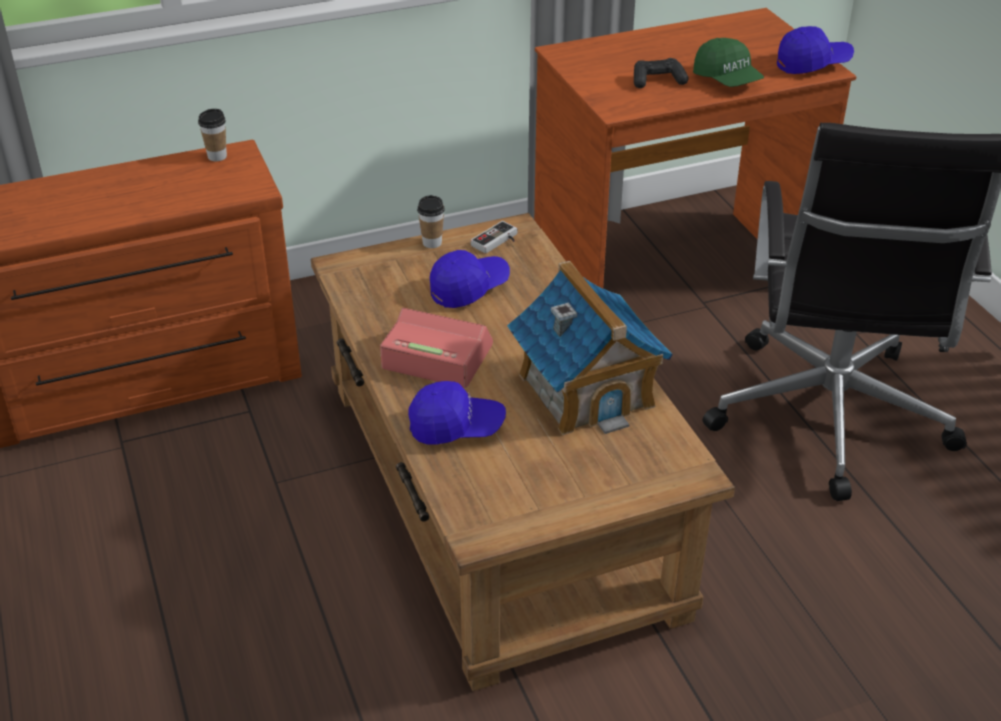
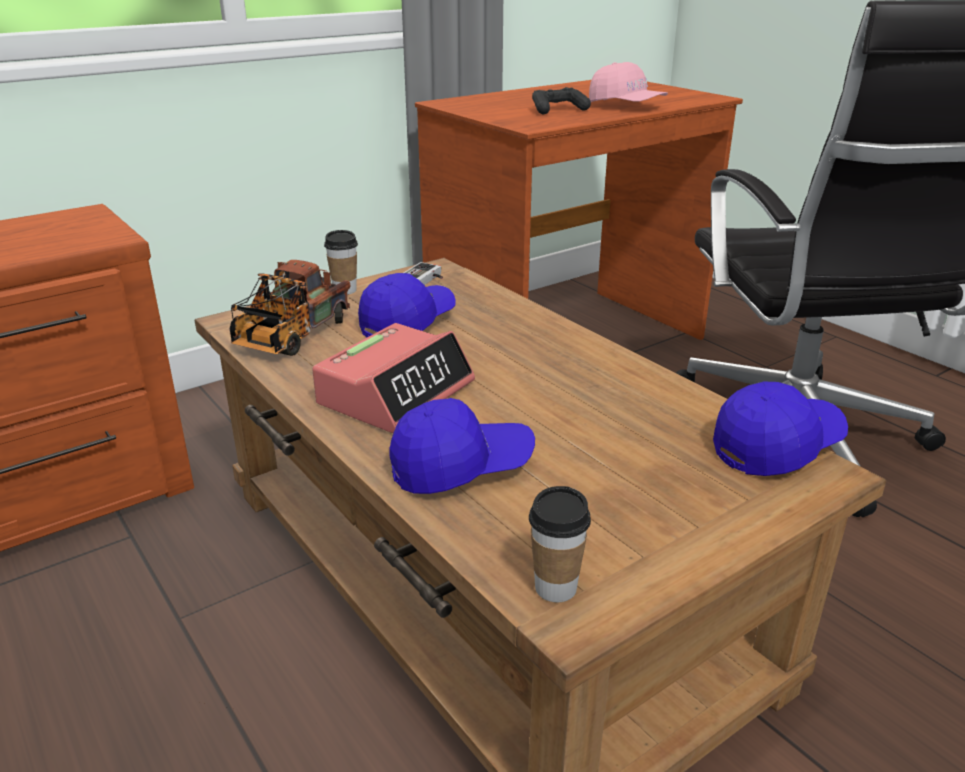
camera: 15 degrees left, 10 degrees down
(217, 156) = (56, 218): cup -> cup (555, 588)
(375, 291) = (288, 338): none -> toy truck
(436, 357) = (396, 393): alarm clock -> alarm clock turned 120 degrees clockwise
(586, 390) = (612, 400): toy house -> none
(727, 80) = (626, 106): green cap -> pink cap
(812, 64) = (695, 95): blue cap -> blue cap (776, 447)

